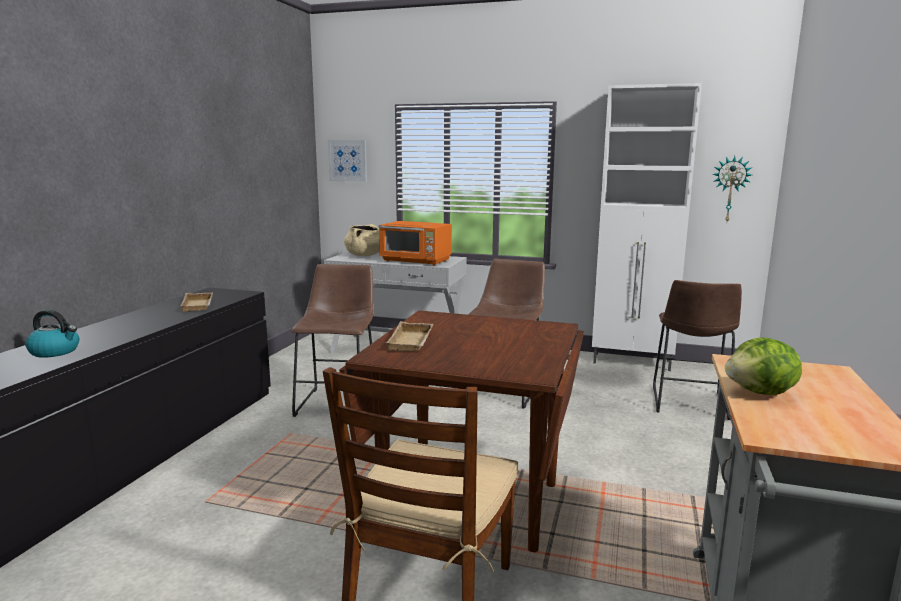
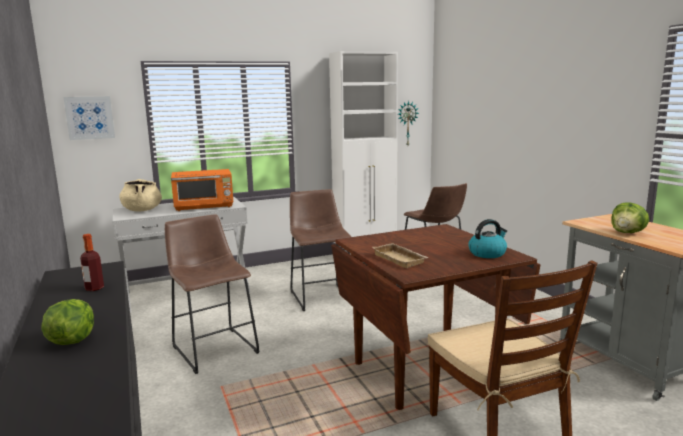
camera: 40 degrees left, 0 degrees up
(55, 351) = (70, 374): kettle -> kettle (487, 253)
(106, 333) = (71, 340): none -> lettuce
(199, 305) = (94, 288): beige tray -> bottle

